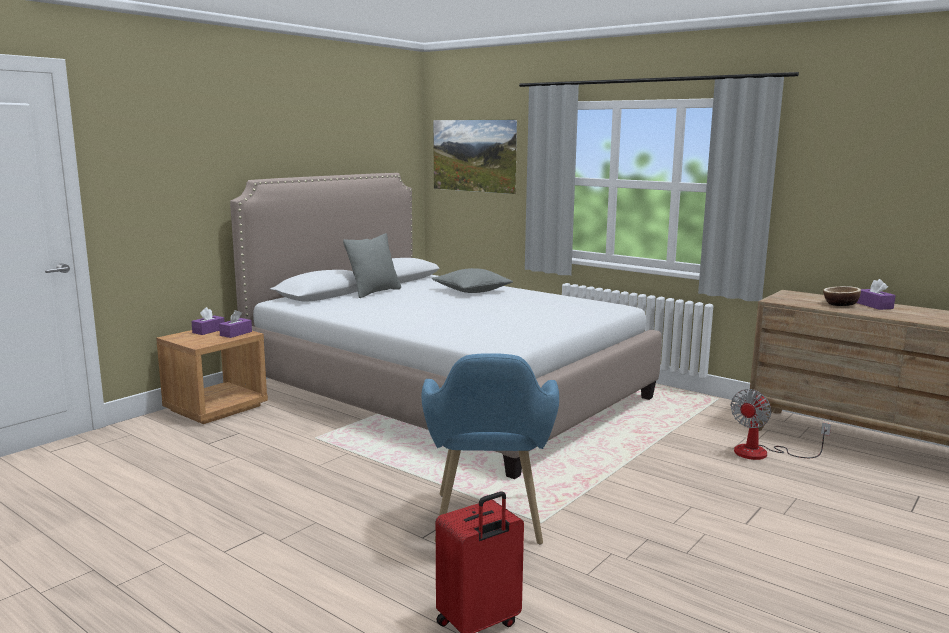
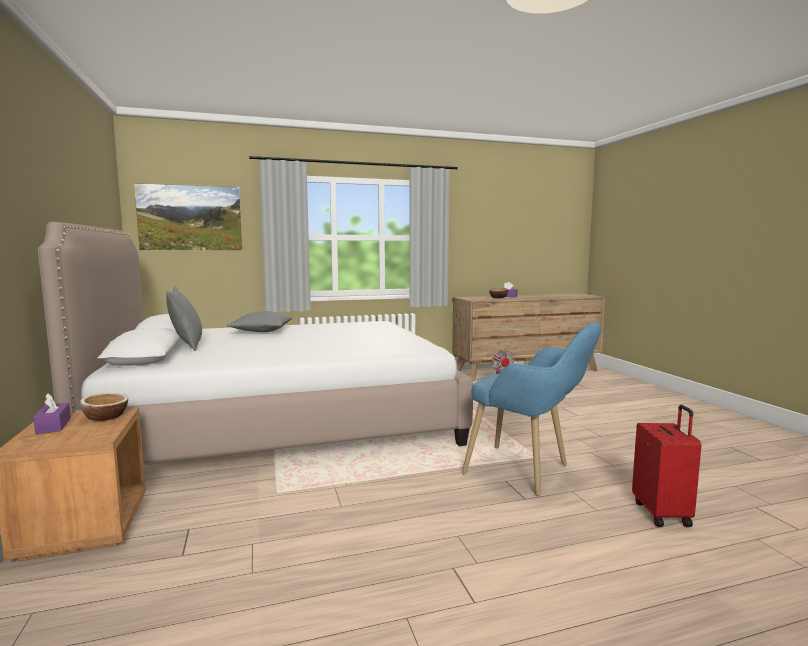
camera: 55 degrees left, 5 degrees down
(236, 333) = (105, 417): purple tissue box -> bowl

